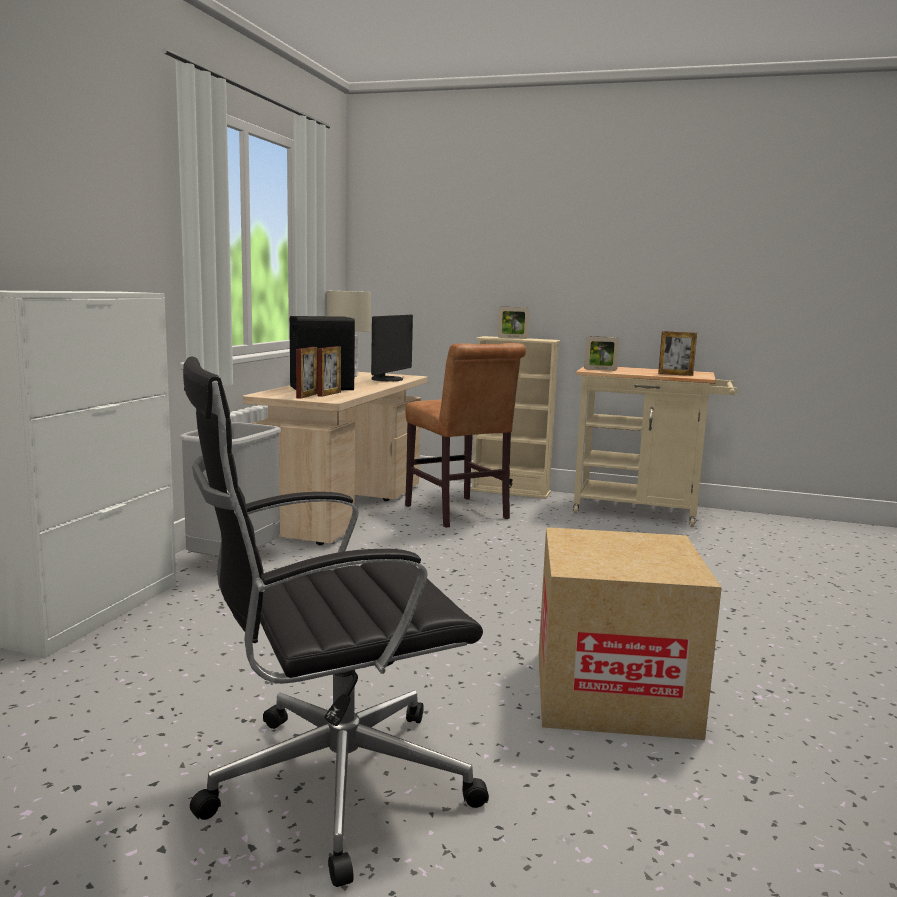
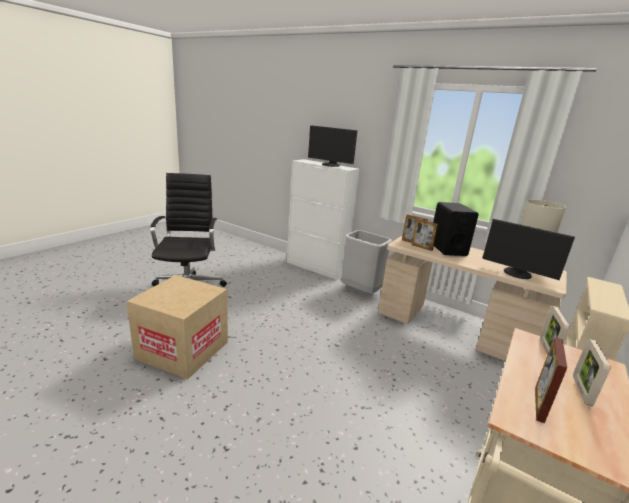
camera: 105 degrees right, 10 degrees up
(90, 291) = (330, 165): none -> monitor
(459, 514) = (454, 376): brown chair -> none
(512, 338) = (601, 291): picture frame -> picture frame (581, 391)

